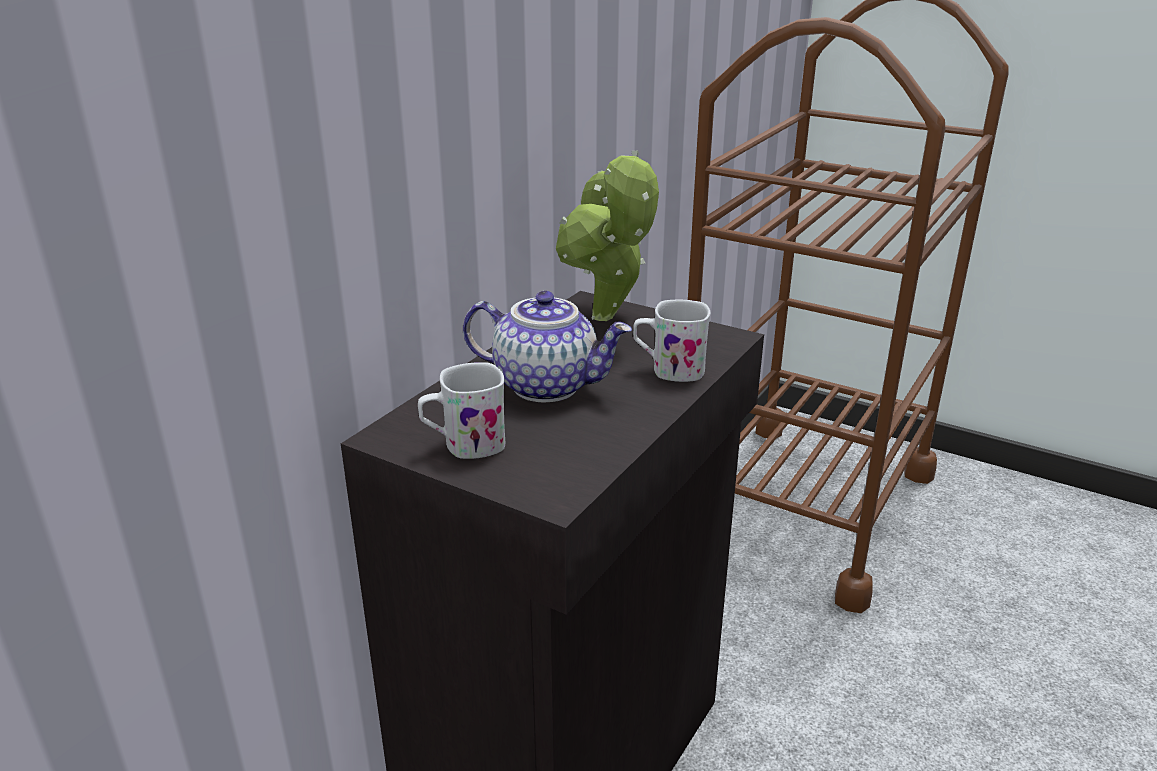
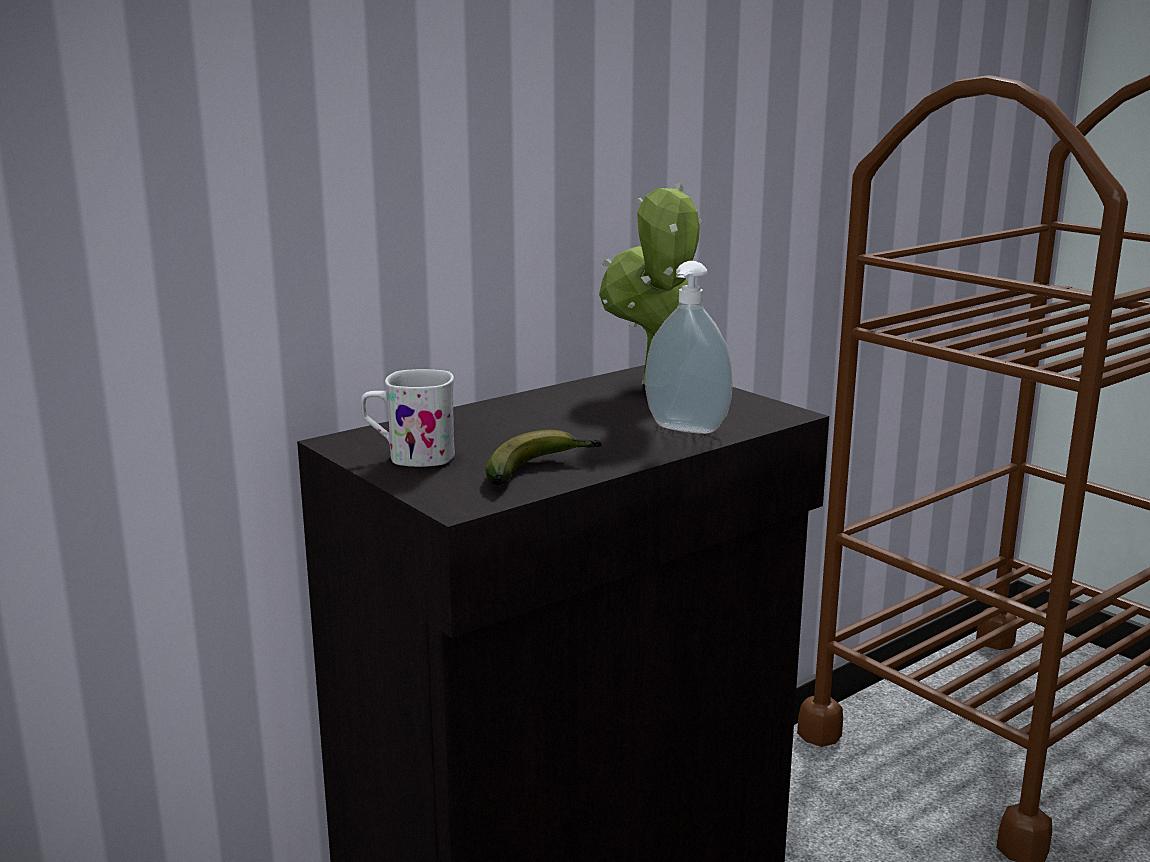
camera: 20 degrees right, 10 degrees down
(548, 385) = (541, 426): teapot -> none
(590, 441) = (540, 470): none -> banana
(669, 370) = (684, 430): white mug -> soap dispenser

